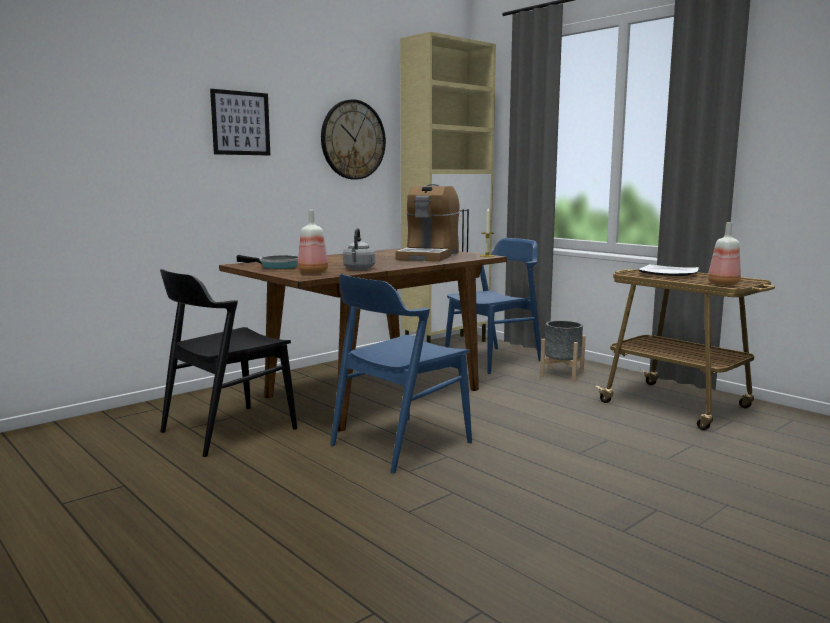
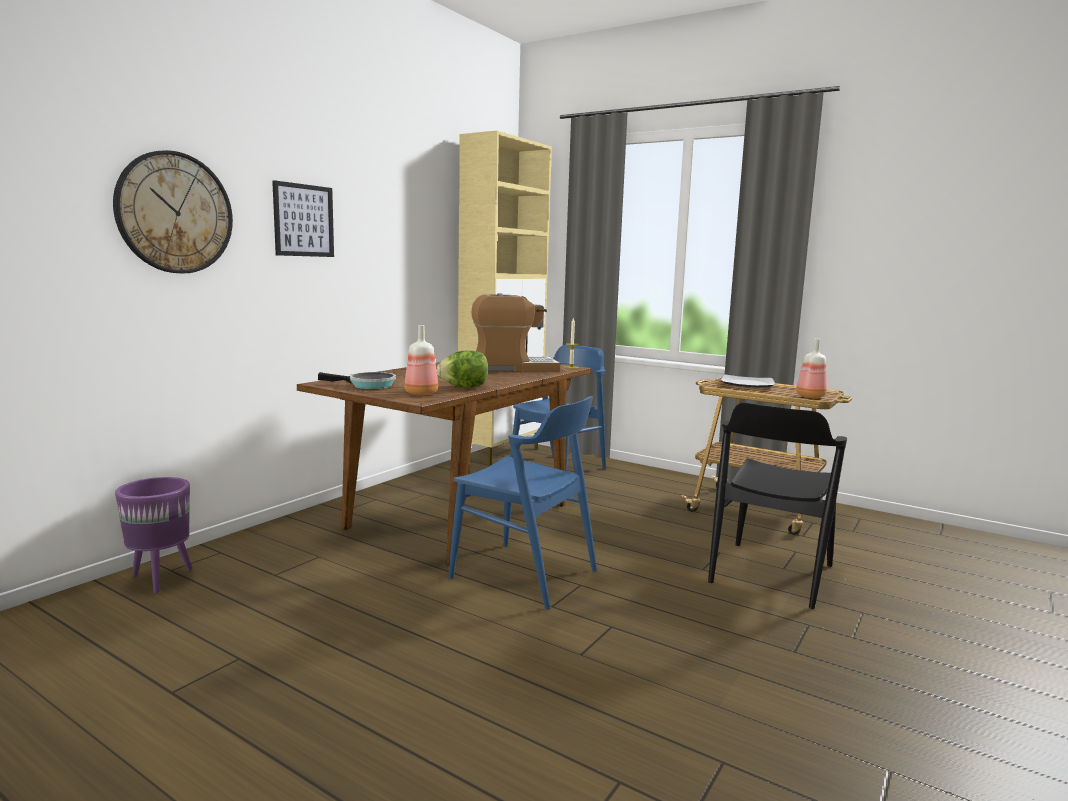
camera: 15 degrees left, 0 degrees up
(101, 424) = (160, 579): none -> purple planter
(228, 430) = (324, 573): black chair -> black chair (771, 573)
(353, 140) = (413, 240): wall clock -> wall clock (175, 213)
(358, 269) = (464, 387): grey kettle -> lettuce
(400, 443) = (524, 574): blue chair -> blue chair turned 90 degrees counterclockwise
(429, 256) = (513, 368): coffee machine -> coffee machine turned 105 degrees counterclockwise
(561, 374) = (633, 482): grey planter -> none

